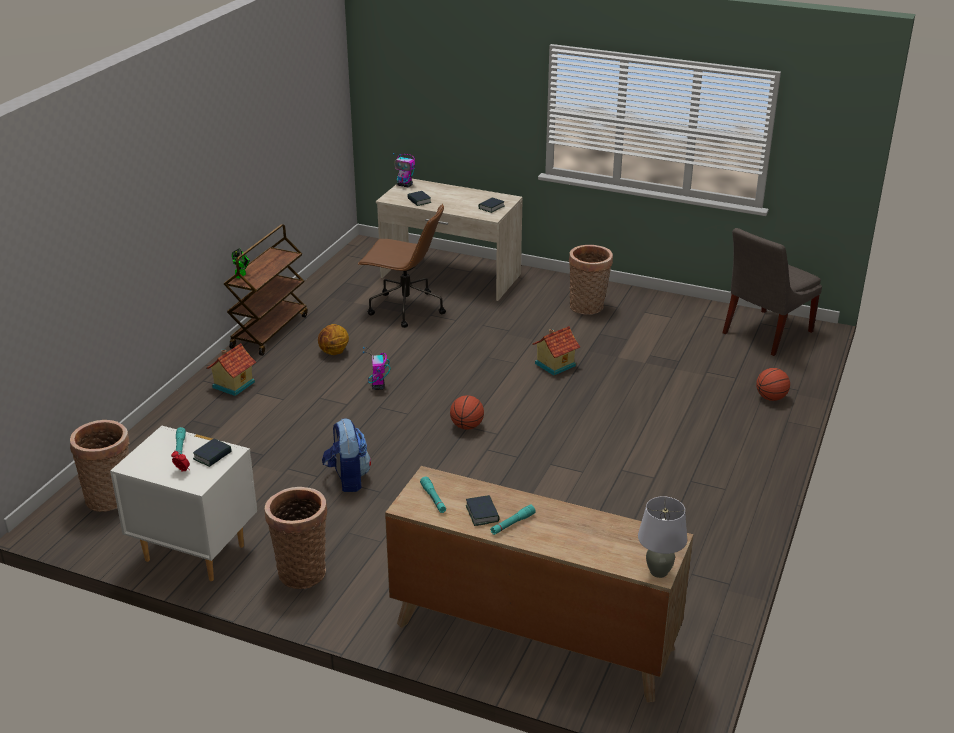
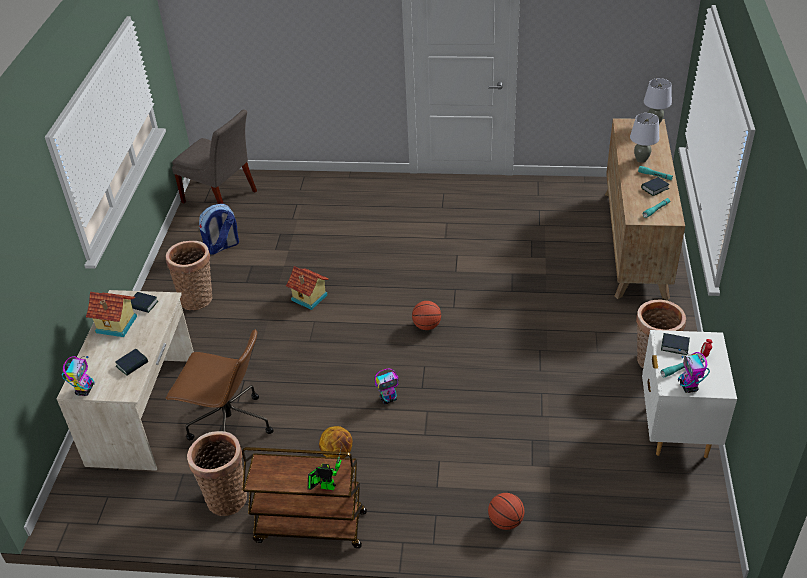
camera: 105 degrees left, 10 degrees up
(111, 498) = (653, 523): basket -> basket (226, 497)
(153, 446) = (688, 387): none -> toy robot
(232, 384) = (430, 513): toy house -> toy house (116, 325)
(347, 479) = (534, 373): backpack -> backpack (222, 246)
(405, 309) = (229, 426): brown office chair -> brown office chair turned 105 degrees clockwise
(561, 525) = (641, 159): none -> grey table lamp
(771, 398) = (320, 186): basketball -> basketball (505, 521)

